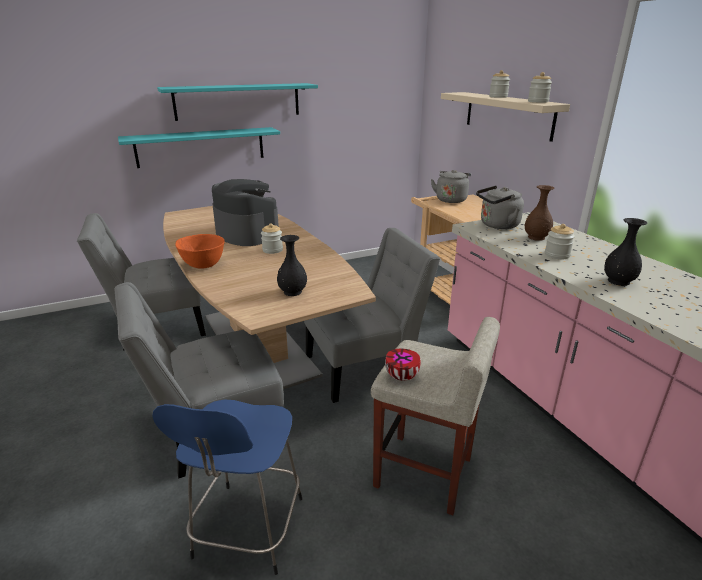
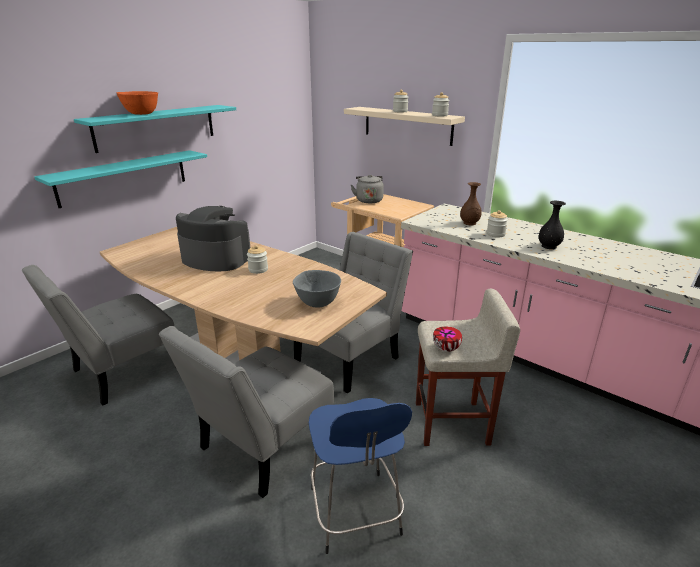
camera: 25 degrees left, 0 degrees up
(203, 265) = (207, 296): orange bowl -> orange bowl (141, 114)
(293, 292) = (317, 302): black vase -> grey bowl
(497, 225) = (434, 217): grey kettle -> none

